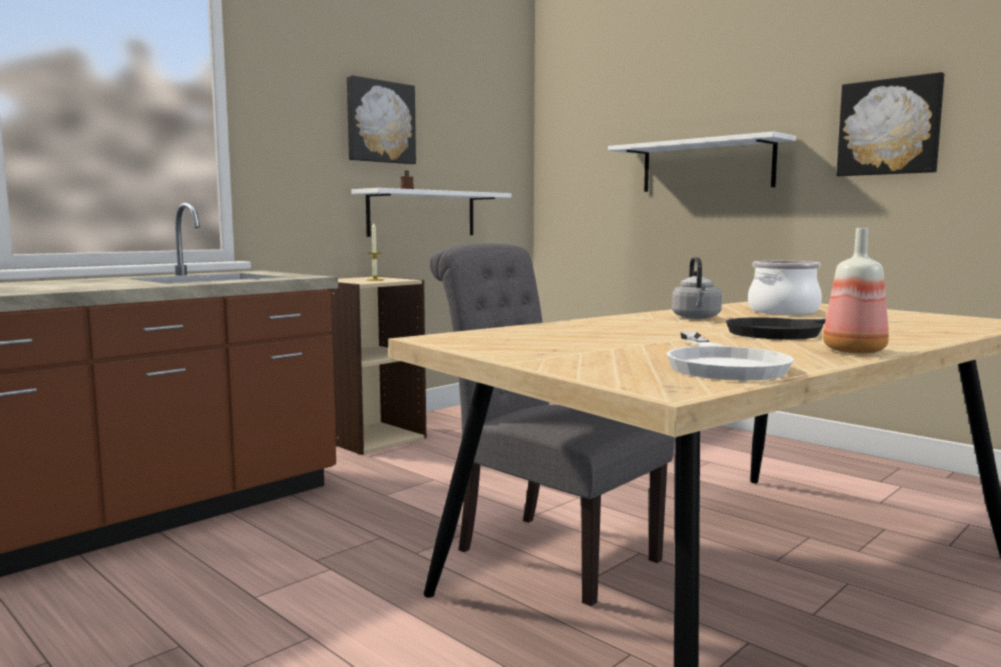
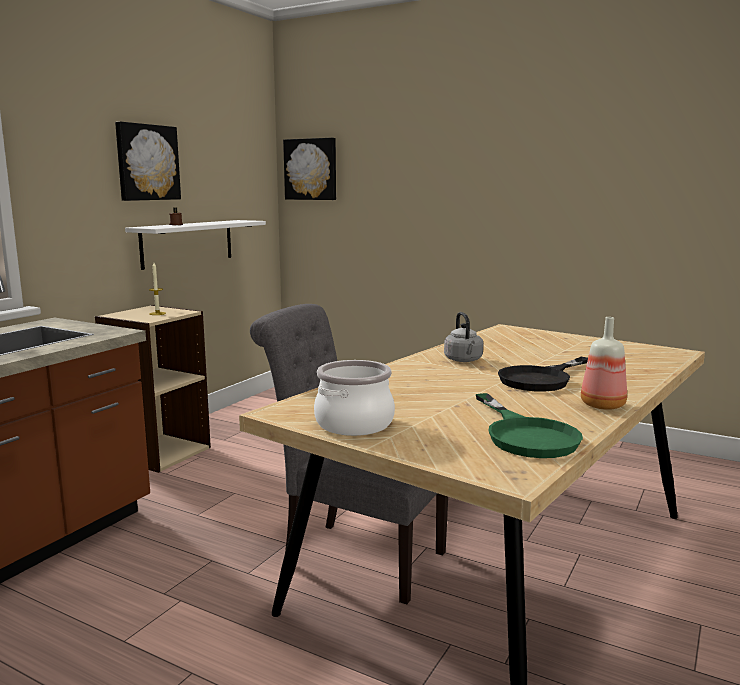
camera: 15 degrees left, 5 degrees up
(706, 166) = (433, 201): white shelf -> none
(722, 364) = (526, 435): white frying pan -> green frying pan
(784, 311) = (521, 345): cooking pot -> cooking pot (355, 424)
(889, 127) = (578, 181): picture -> picture (311, 169)

